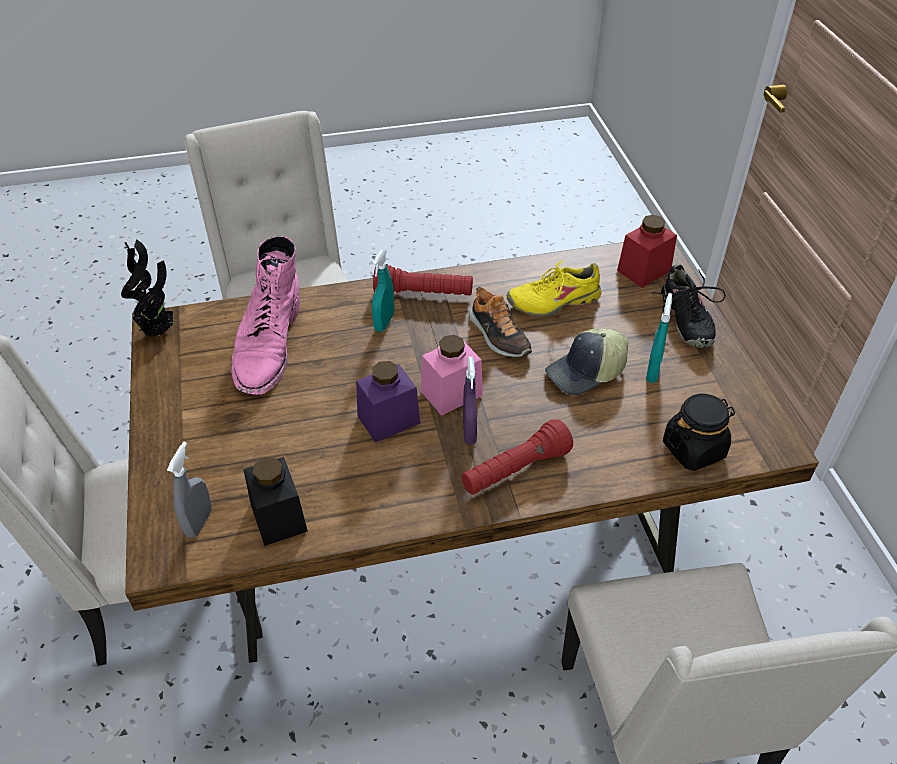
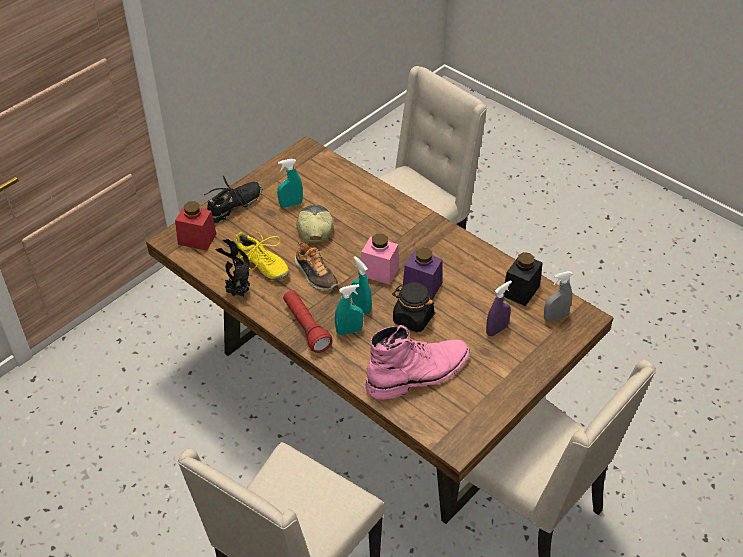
camera: 125 degrees left, 0 degrees up
(159, 331) = (461, 439): potted plant -> potted plant (237, 293)
(409, 349) = (361, 307): none -> turquoise spray bottle
(469, 432) = (400, 251): purple spray bottle -> purple spray bottle (496, 330)
(498, 335) = (315, 275): shoe -> shoe turned 120 degrees clockwise
(515, 470) = (408, 224): red flashlight -> none
(586, 372) = (314, 227): cap -> cap turned 120 degrees counterclockwise
(694, 449) = (335, 173): black jar -> black jar (412, 319)

